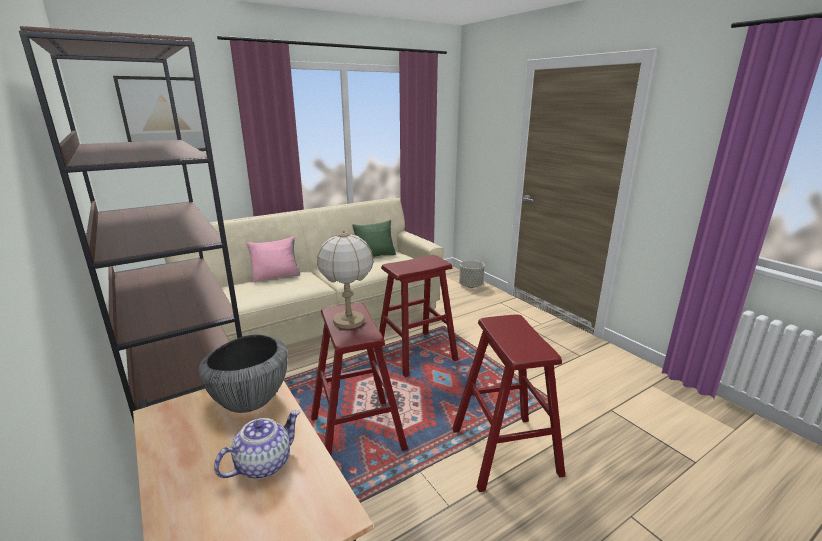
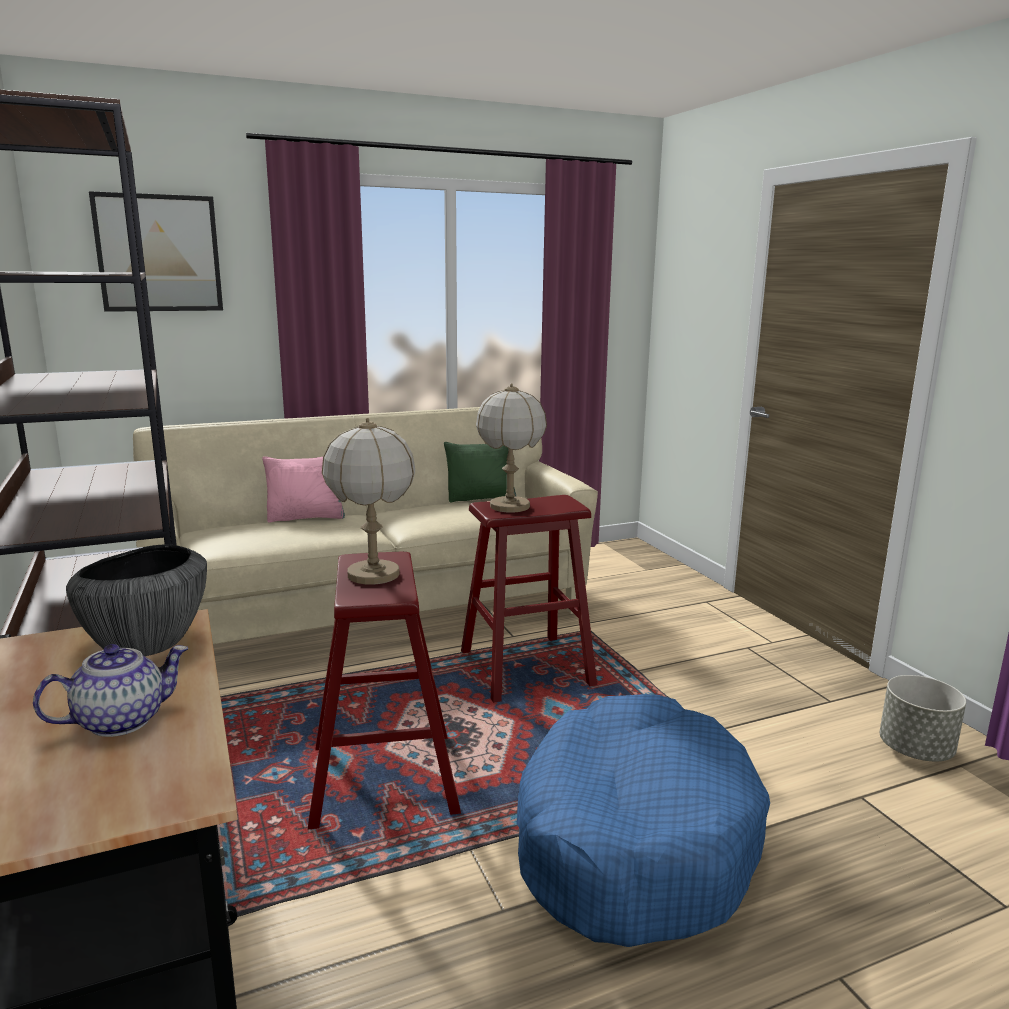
camera: 10 degrees right, 5 degrees down
(406, 265) = (510, 506): none -> table lamp
(471, 285) = (661, 570): grey planter -> grey planter (915, 750)
(505, 451) = (632, 839): red stool -> blue dog bed

